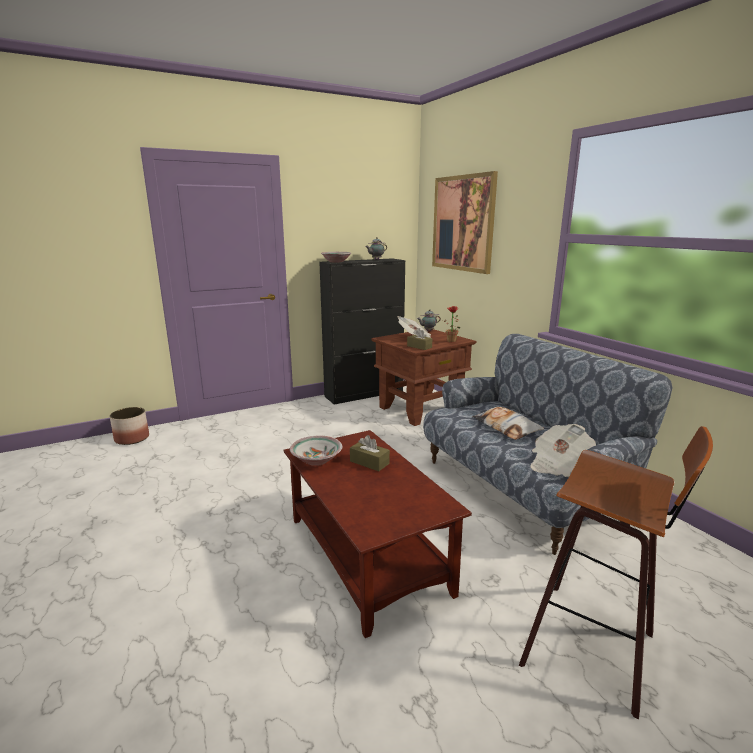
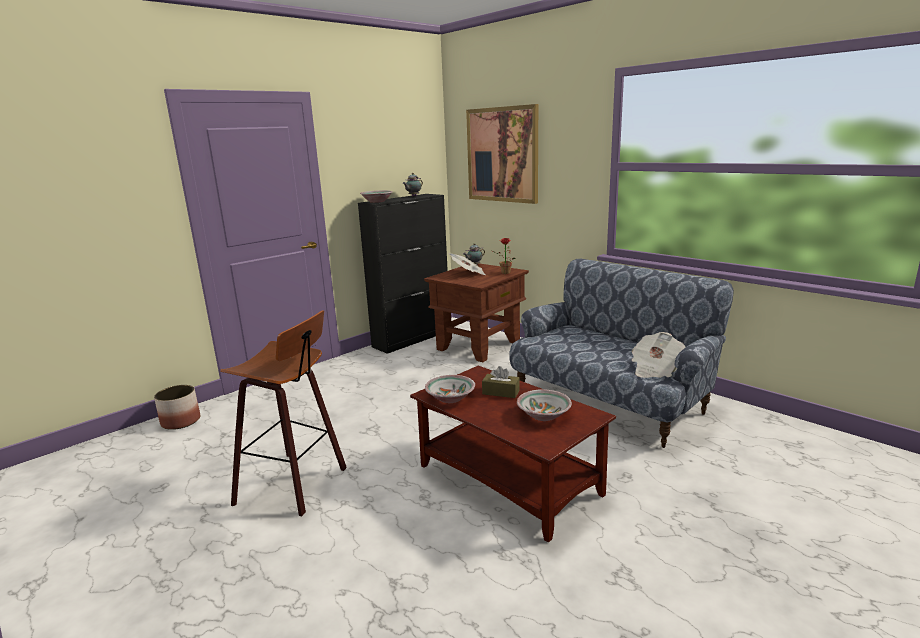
camera: 15 degrees left, 0 degrees up
(393, 497) = (544, 415): none -> bowl
(419, 347) = (480, 281): brown tissue box -> none
(506, 427) = (594, 346): pillow -> none
(594, 646) = (725, 506): stool -> stool (296, 484)

